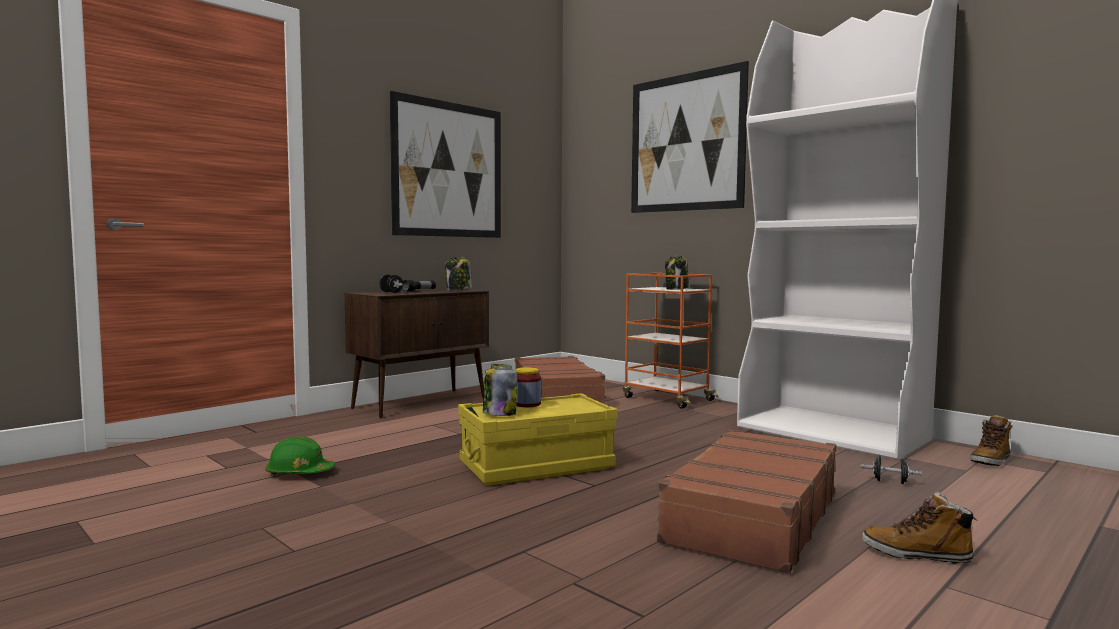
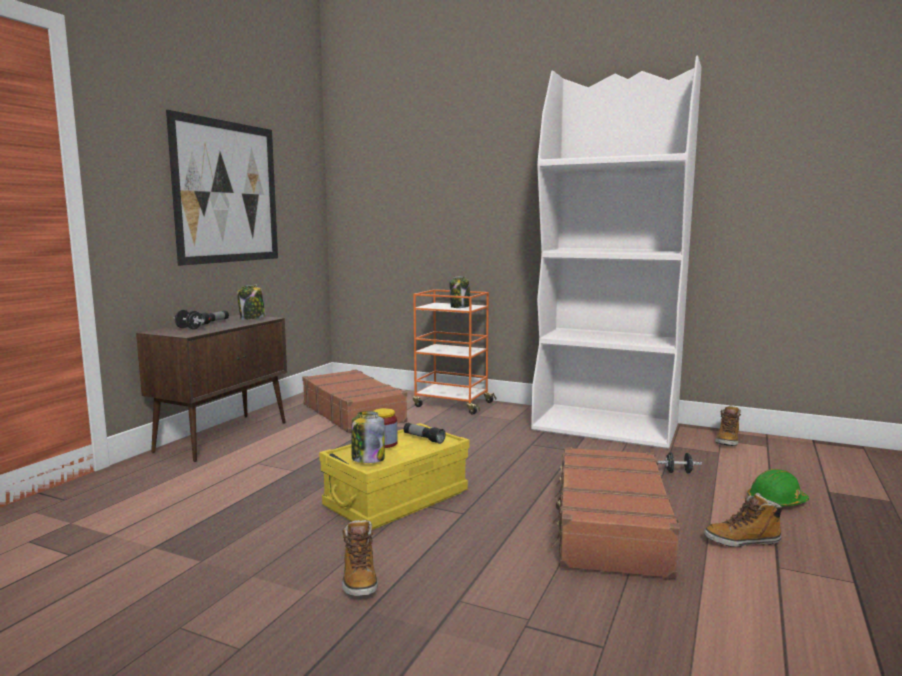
camera: 20 degrees left, 5 degrees up
(299, 473) = (163, 548): green hard hat -> green hard hat (776, 502)
(443, 519) = (359, 579): none -> boot
(572, 405) = (423, 439): none -> flashlight
(686, 143) = (459, 169): picture -> none

